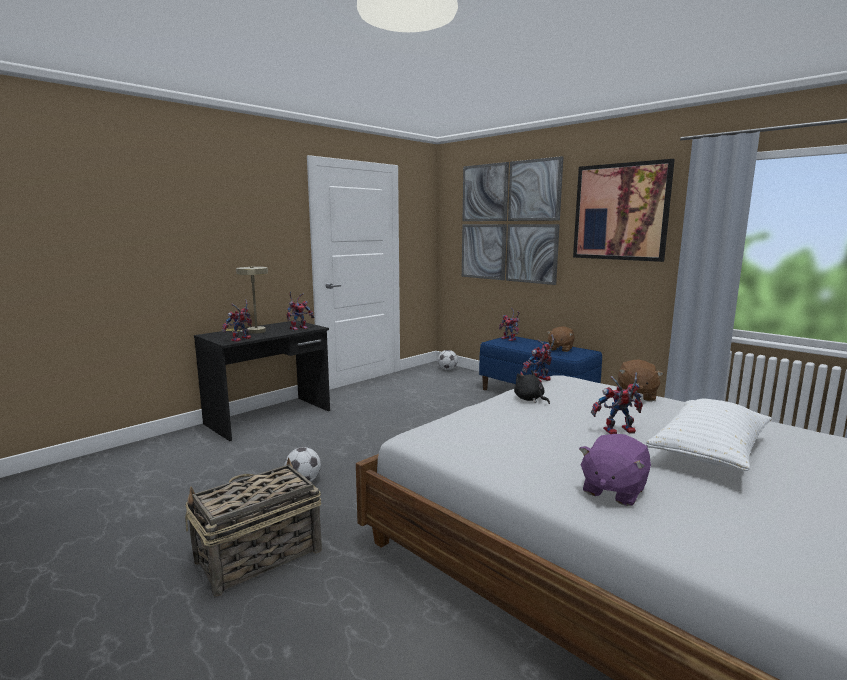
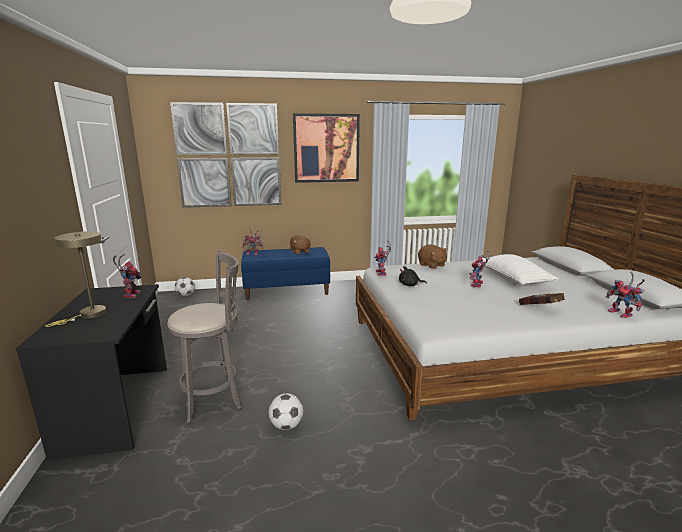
camera: 55 degrees left, 5 degrees up
(240, 340) = (115, 327): toy robot -> toy robot (622, 314)
(257, 556) = (381, 483): basket -> none
(311, 440) = (215, 398): none -> grey stool
(613, 490) = (541, 309): purple plush toy -> red book

